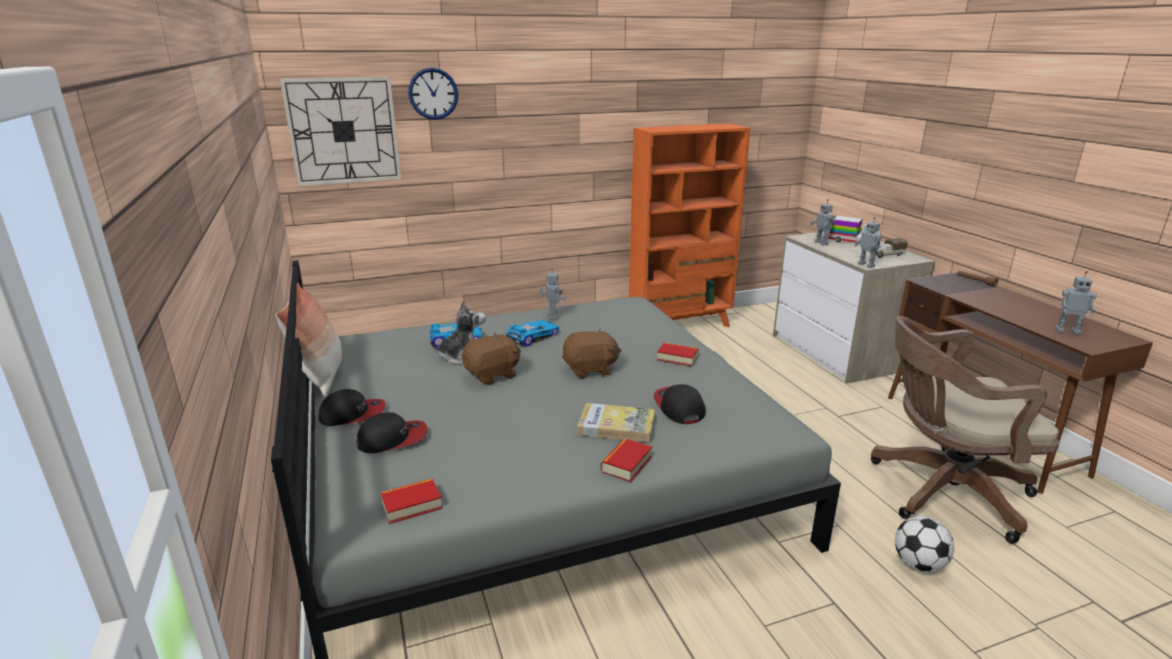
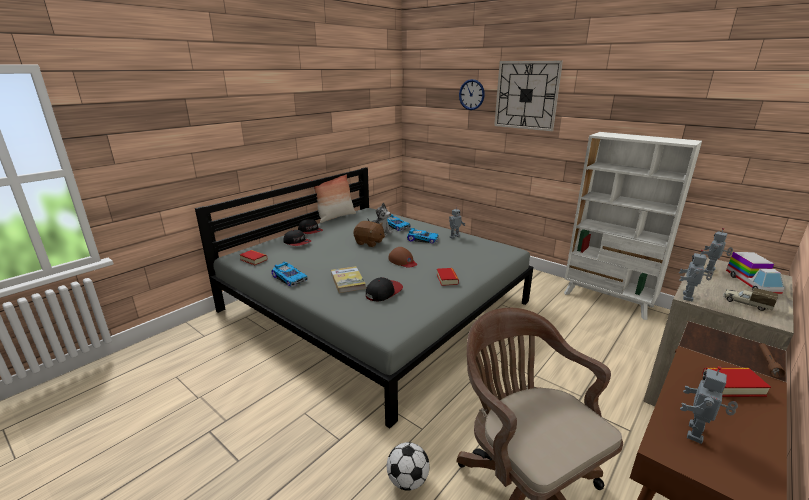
camera: 60 degrees right, 0 degrees up
(343, 131) = (428, 111): wall clock -> wall clock (526, 95)
(548, 477) = (290, 278): none -> toy car
(590, 369) = (402, 261): brown plush toy -> brown cap
(626, 464) = (313, 292): book -> book (733, 385)
(680, 325) = (608, 300): orange bookcase -> white bookcase
(1067, 331) = (697, 433): toy robot -> toy robot turned 45 degrees clockwise

